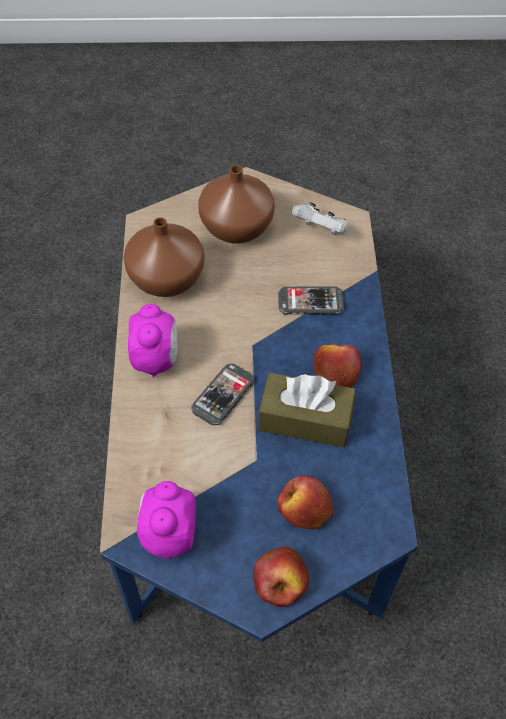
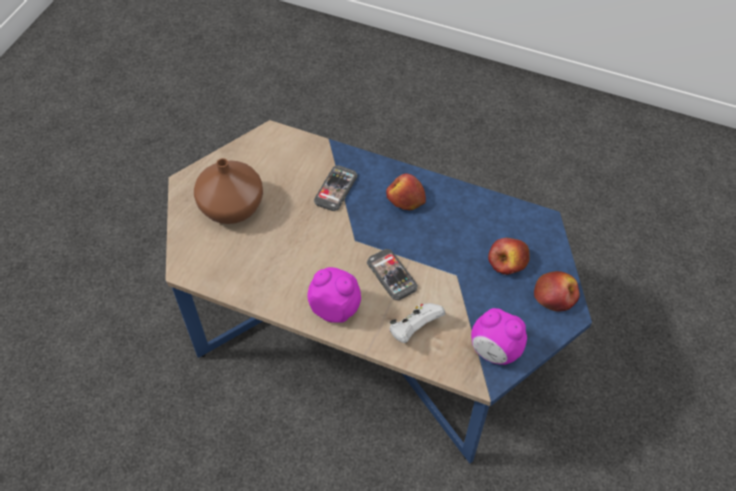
camera: 65 degrees left, 0 degrees up
(166, 280) = (258, 274): brown vase -> none
(305, 419) = (437, 233): brown tissue box -> none
(321, 230) = (270, 155): white game controller -> white game controller (414, 329)

